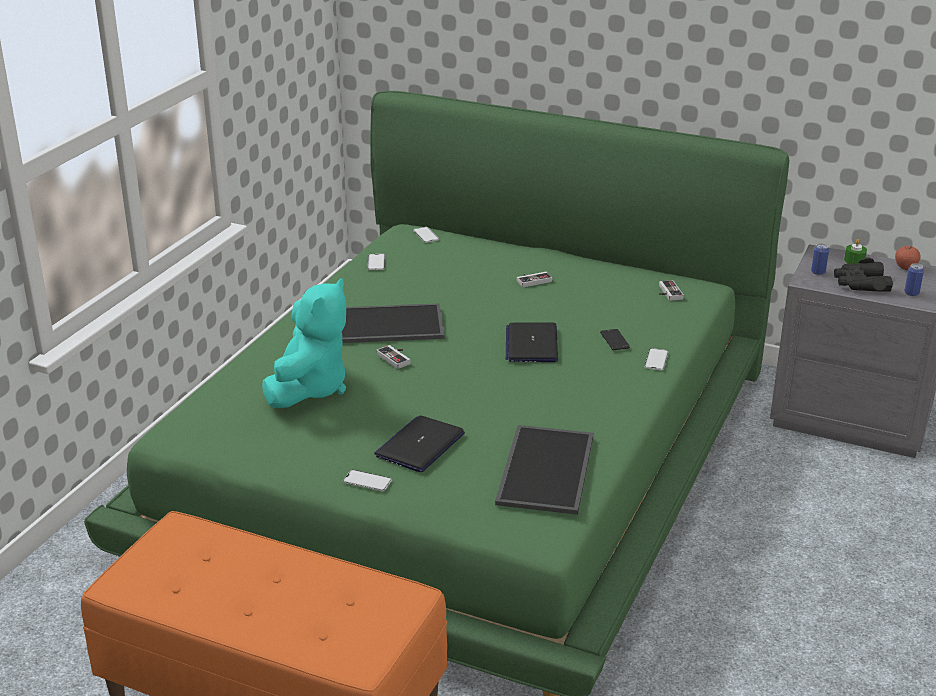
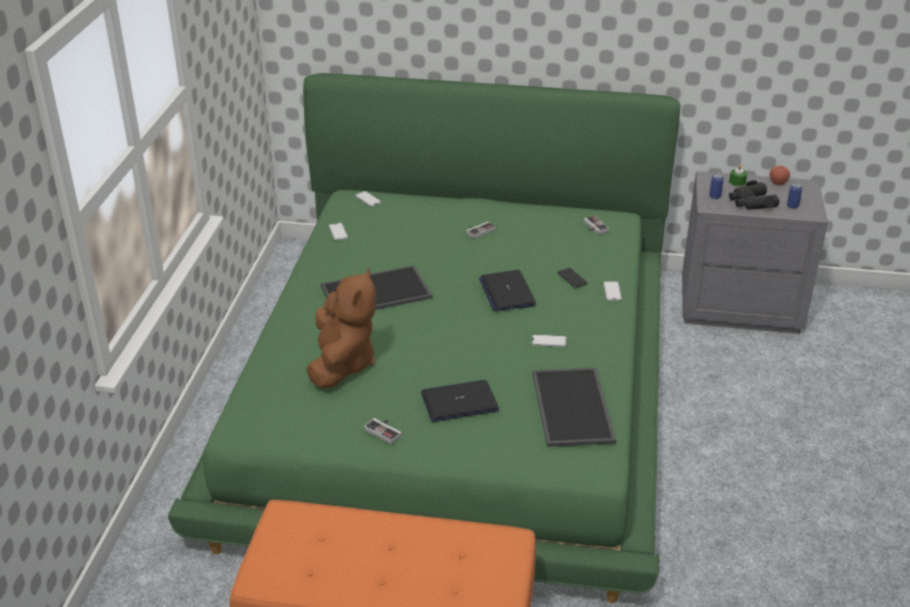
camera: 15 degrees left, 5 degrees up
(309, 388) = (342, 364): turquoise plush toy -> brown plush toy
(367, 481) = (431, 443): phone -> phone (549, 341)
(396, 358) = (402, 323): game controller -> game controller (385, 431)
(420, 445) = (459, 402): laptop -> laptop turned 60 degrees clockwise

